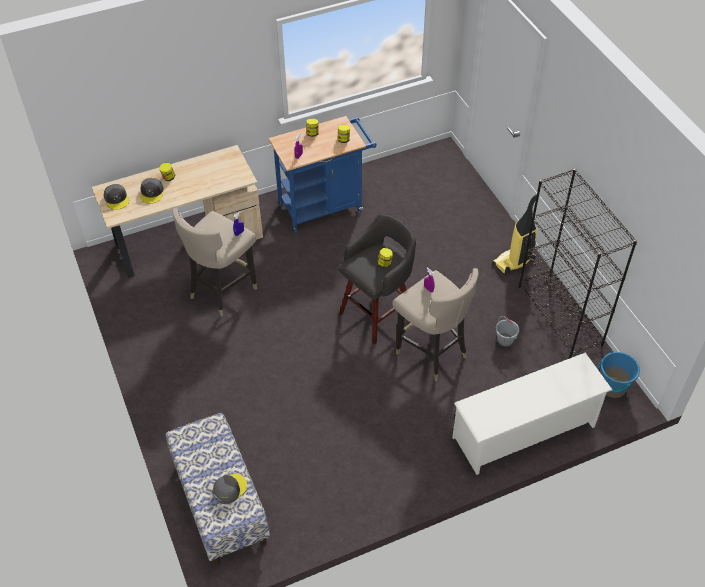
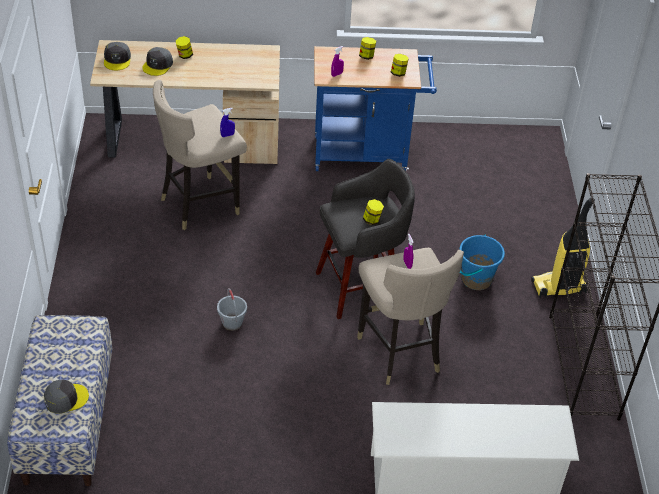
camera: 20 degrees right, 5 degrees down
(505, 340) = (497, 370): grey bucket -> grey bucket (232, 323)
(612, 387) = (605, 472): blue bucket -> blue bucket (476, 279)

